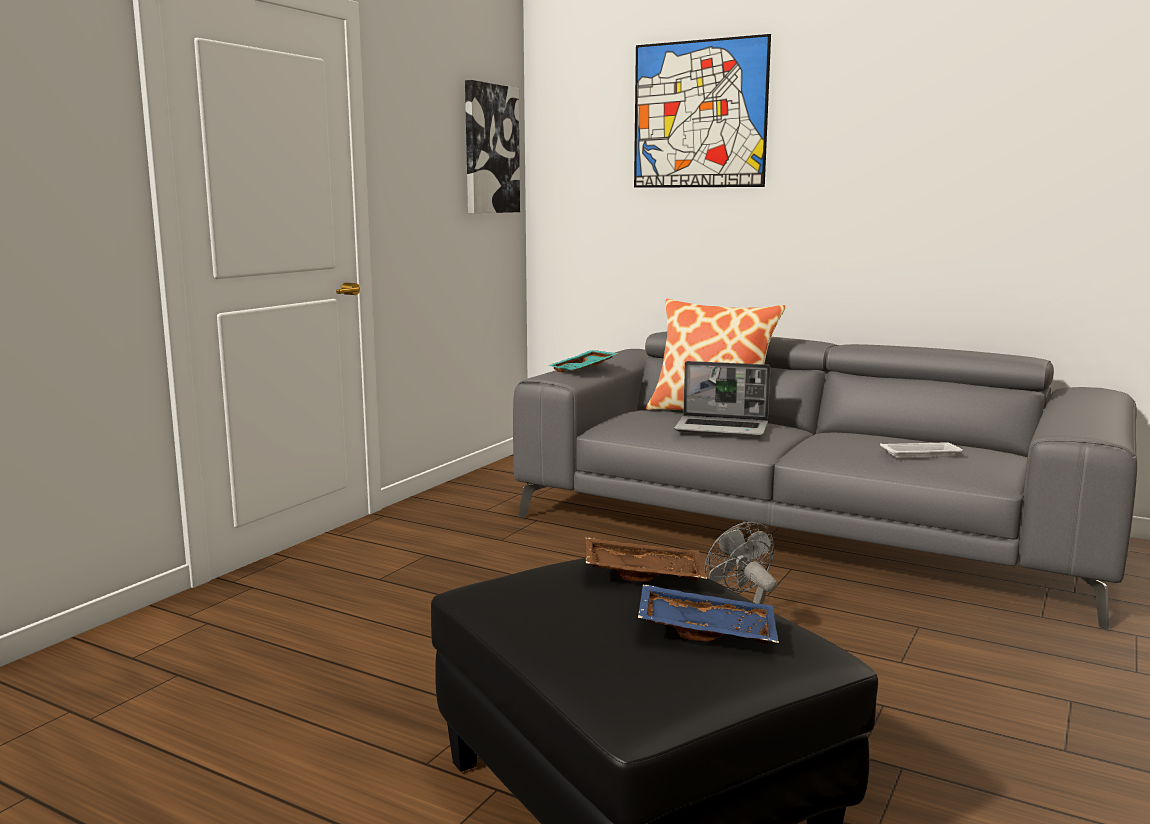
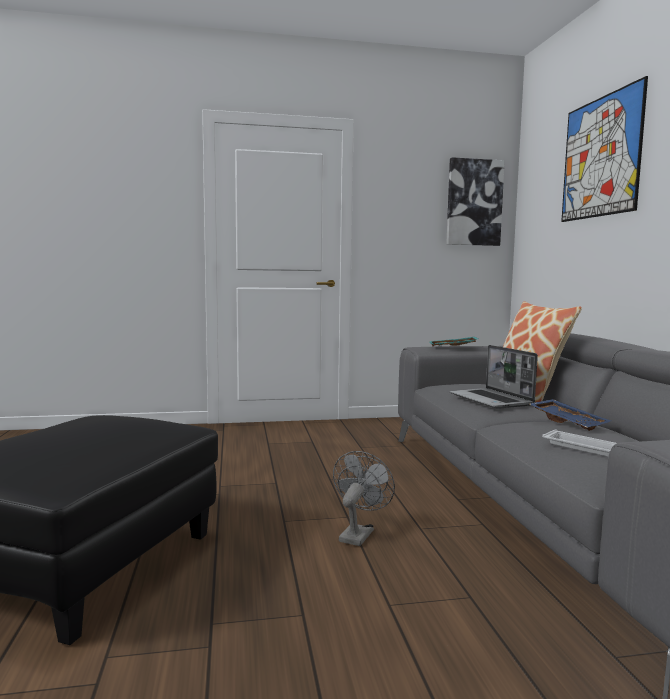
camera: 50 degrees right, 5 degrees down
(643, 573) = (139, 429): brown tray -> none
(707, 630) = (59, 454): blue tray -> blue tray (569, 422)

